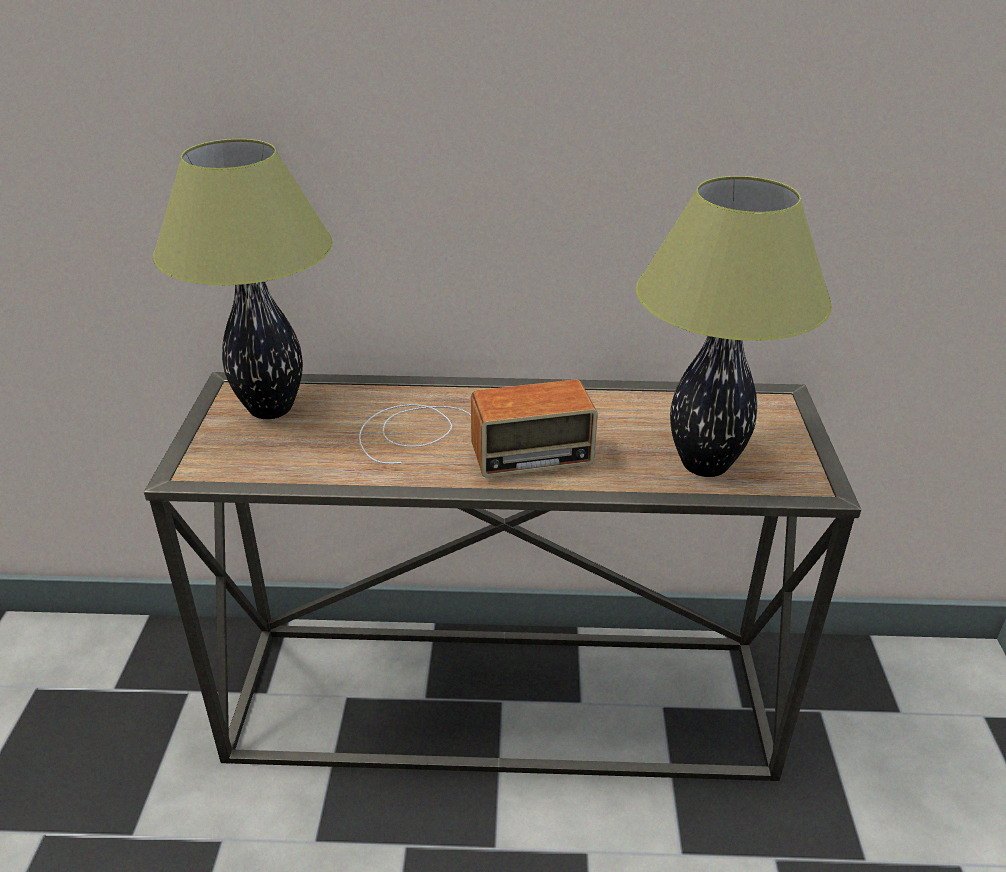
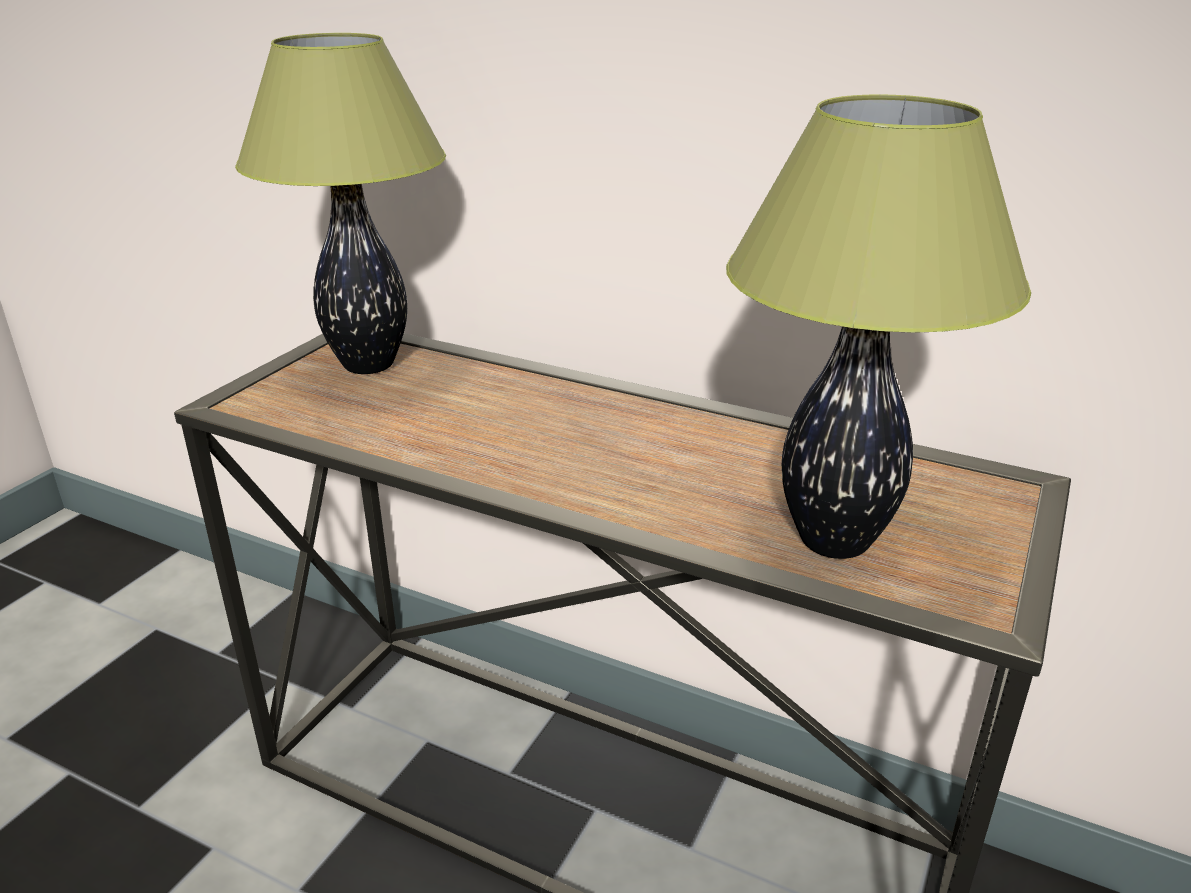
camera: 25 degrees right, 5 degrees down
(465, 441) = (543, 440): radio -> none

